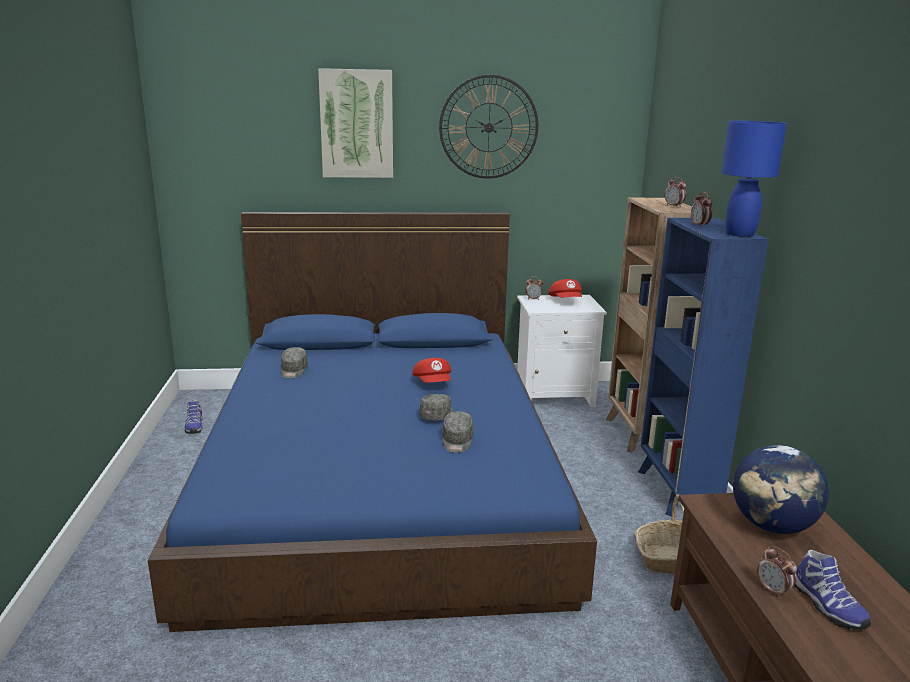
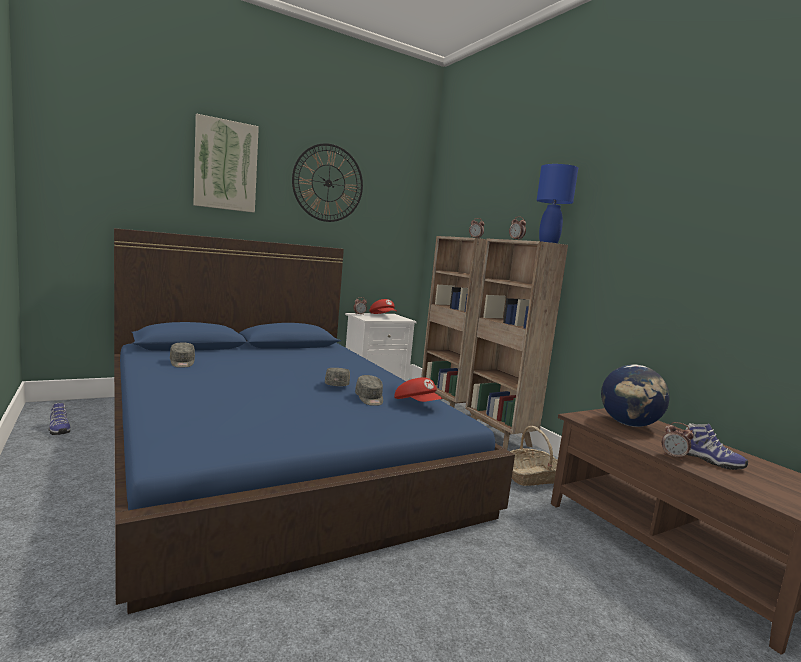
camera: 25 degrees left, 10 degrees down
(433, 383) = (315, 367): red cap -> red cap (417, 404)
(677, 492) = (498, 437): blue bookcase -> brown bookcase

